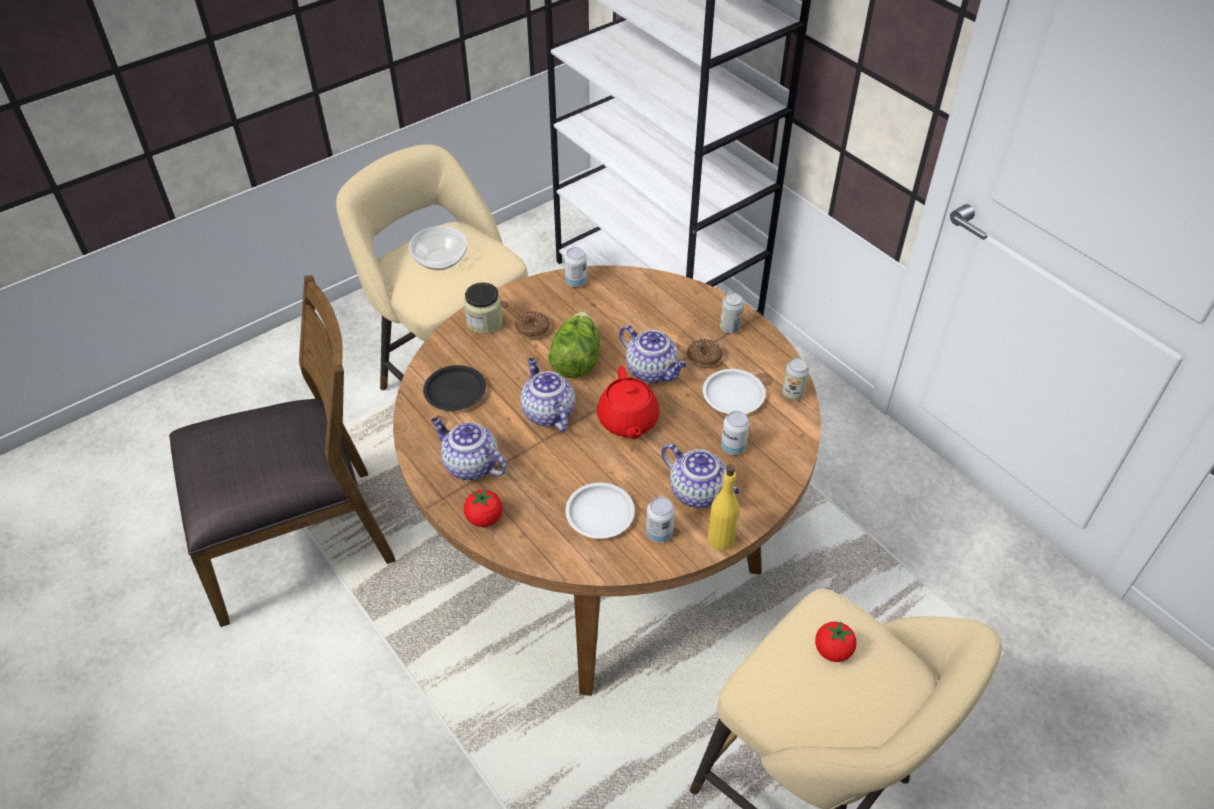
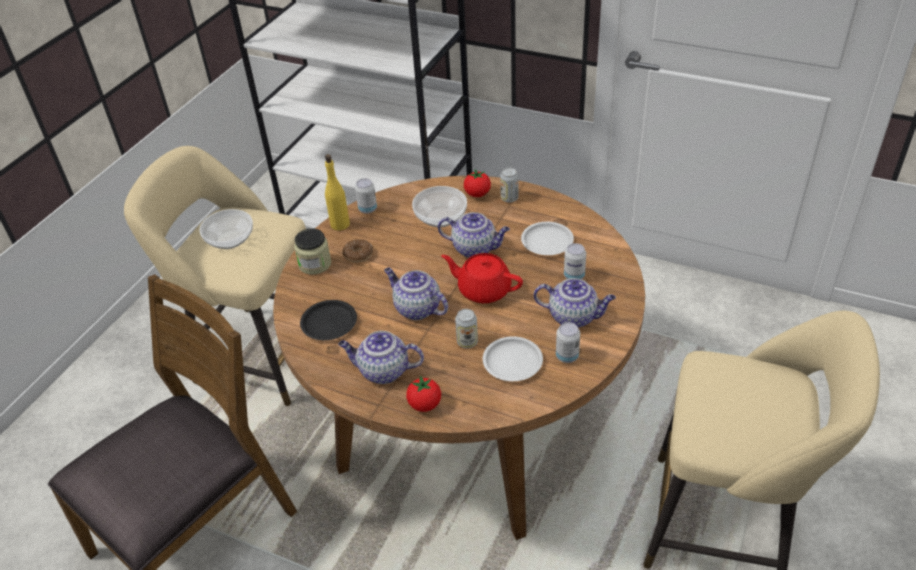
camera: 25 degrees left, 5 degrees down
(575, 359) = (409, 262): lettuce -> none
(627, 421) = (483, 290): red teapot -> red teapot turned 150 degrees clockwise
(642, 322) = (441, 218): none -> bowl
(704, 357) = (506, 224): donut -> none
(721, 539) = (614, 341): yellow bottle -> yellow bottle (340, 224)
(792, 393) = (587, 224): can -> can (467, 342)
(832, 650) = (732, 387): tomato -> tomato (477, 194)

